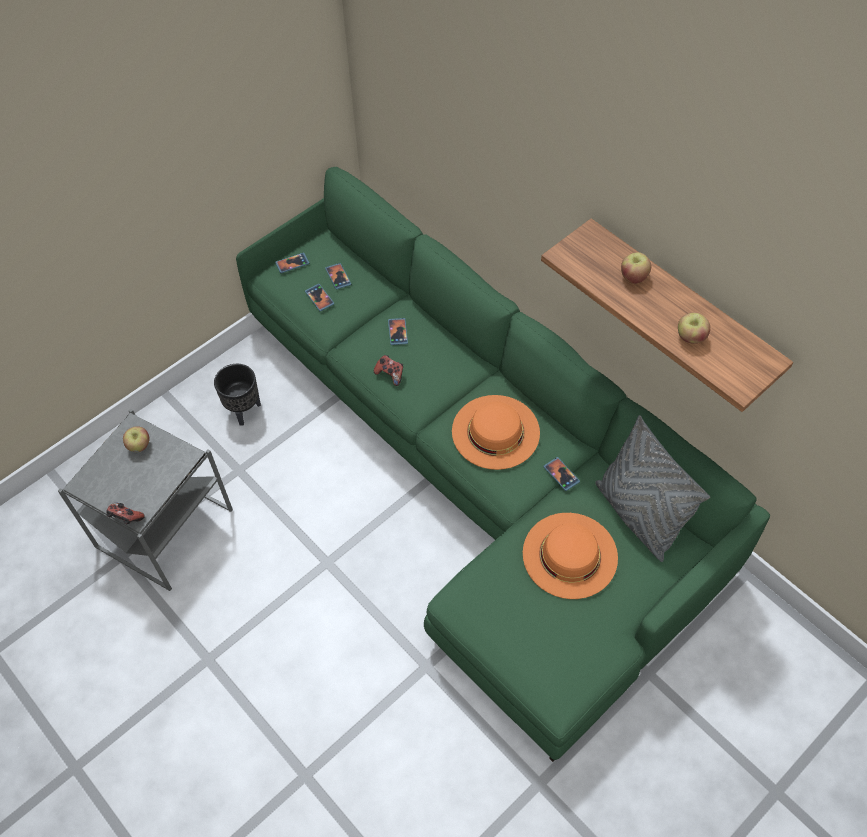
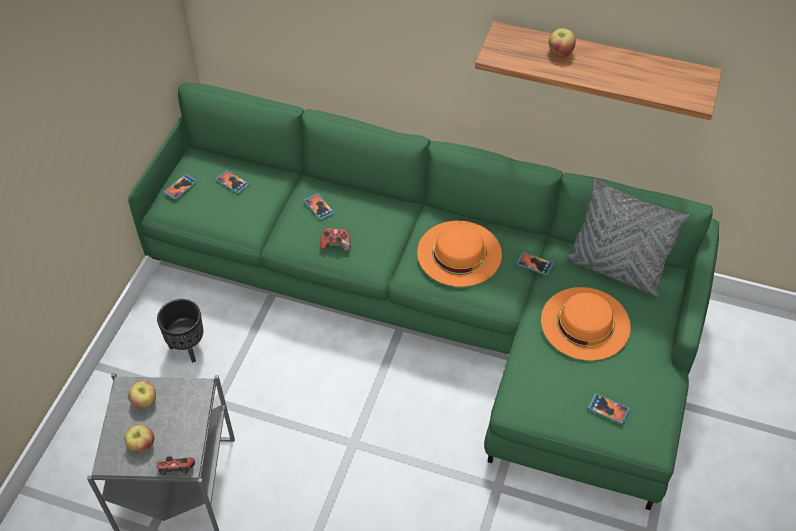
camera: 30 degrees left, 5 degrees down
(319, 298) = (227, 207): phone -> phone (608, 409)
(690, 337) = (636, 80): apple -> apple (142, 445)

